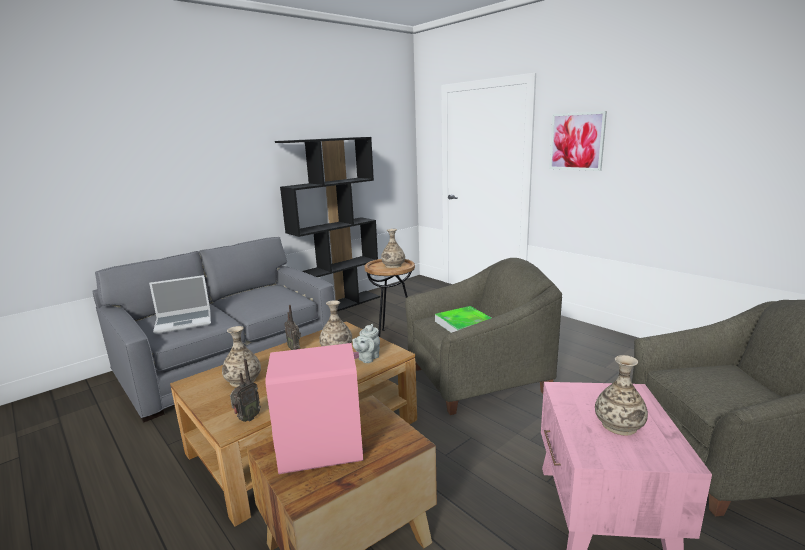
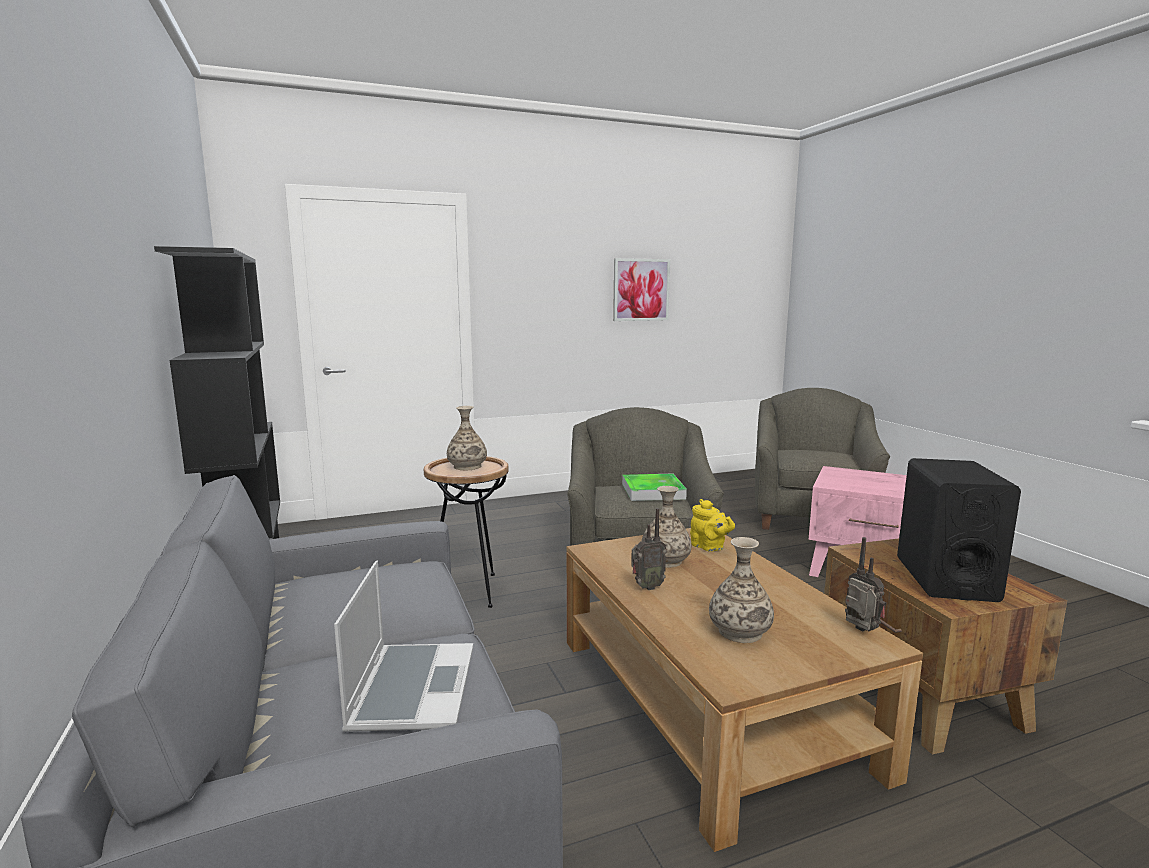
camera: 70 degrees left, 5 degrees down
(321, 449) = (945, 579): pink speaker -> black speaker
(367, 358) = (709, 547): grey teapot -> yellow teapot
(577, 141) = (529, 282): picture -> picture (641, 290)
(619, 425) = (885, 483): vase -> none

